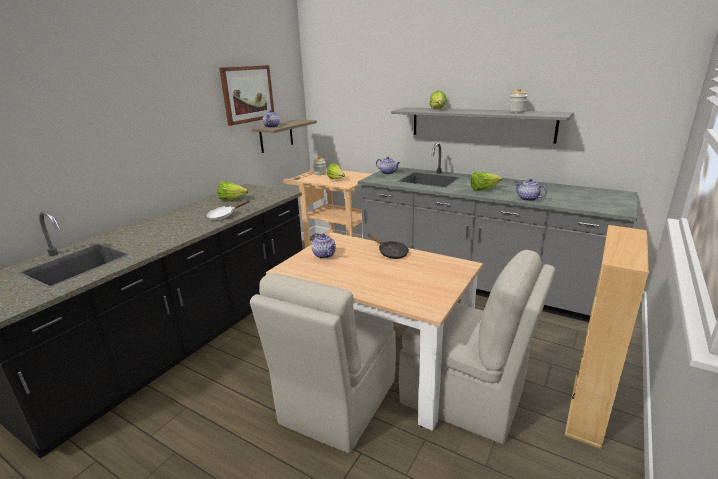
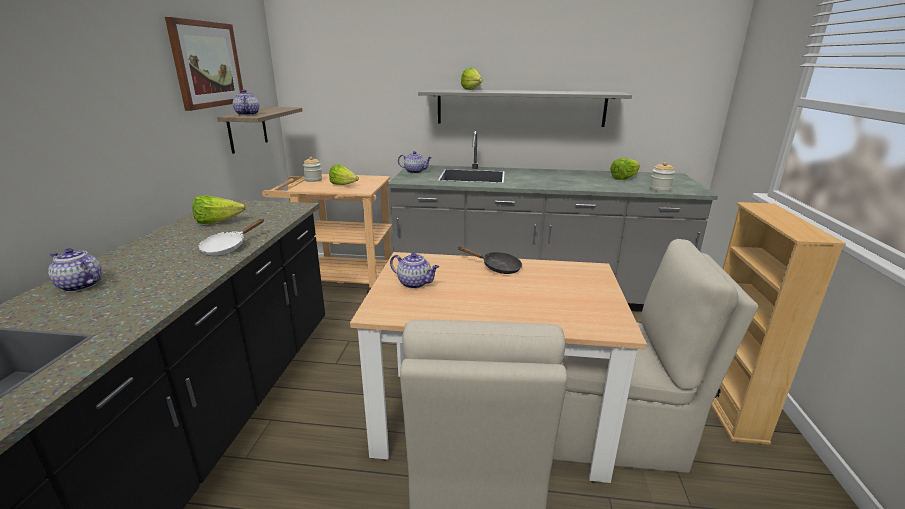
camera: 25 degrees left, 0 degrees up
(483, 189) = (545, 182): lettuce -> lettuce (624, 178)
(516, 111) = (567, 91): jar -> jar (660, 189)
(527, 199) = (601, 187): teapot -> teapot (79, 285)

